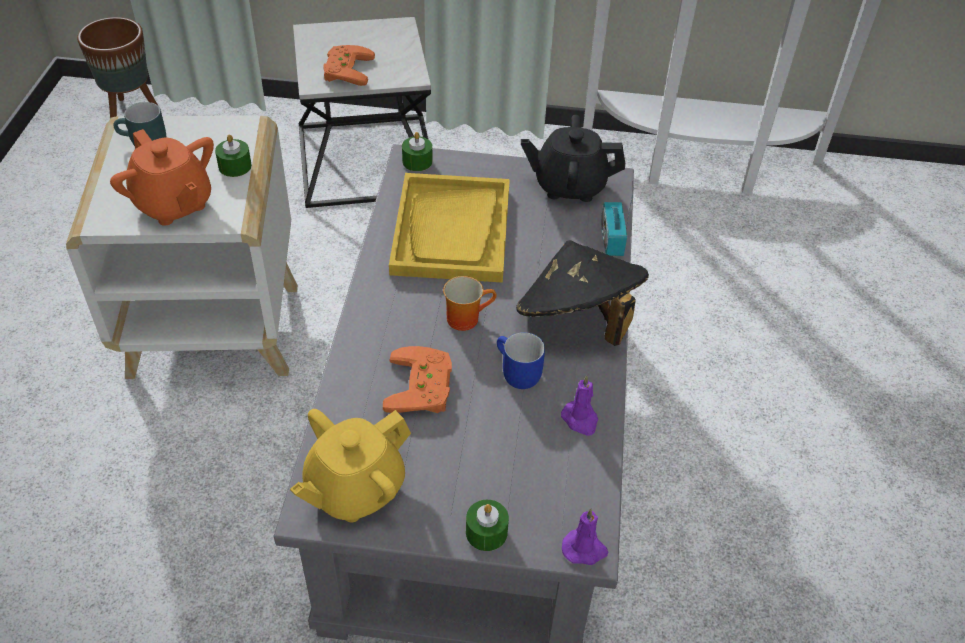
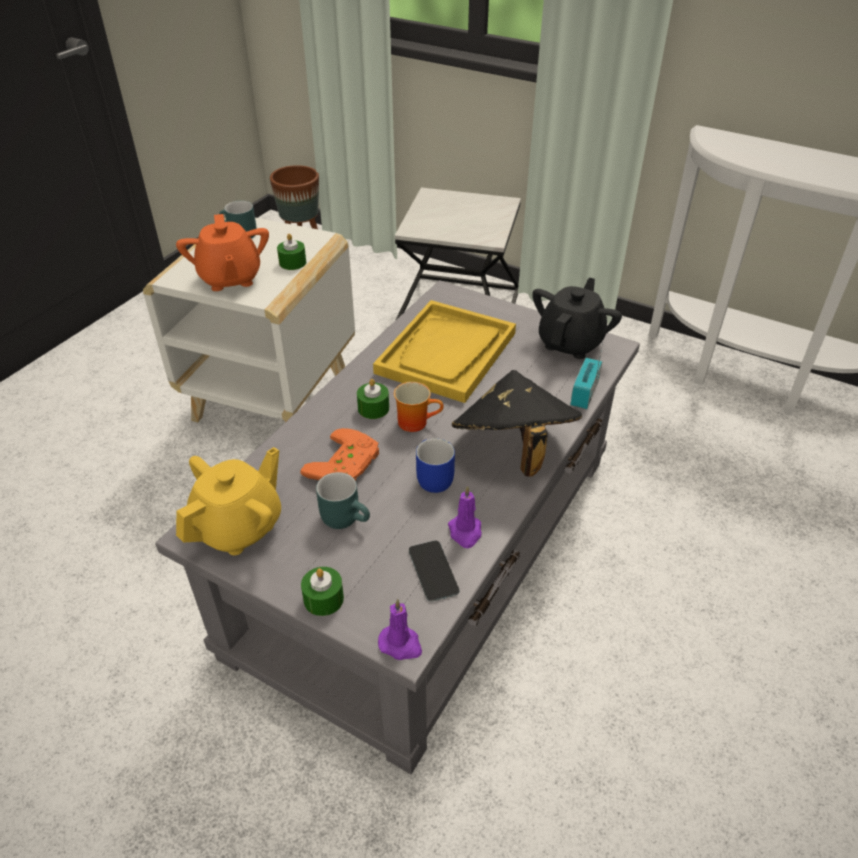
camera: 25 degrees right, 5 degrees down
(345, 69) = (441, 224): orange game controller -> none
(354, 489) = (239, 527): yellow teapot -> yellow teapot turned 150 degrees clockwise
(417, 161) = (450, 296): green candle -> green candle (373, 408)
(457, 442) = (346, 517): none -> turquoise mug
(569, 185) = (571, 342): black teapot -> black teapot turned 90 degrees clockwise
(573, 468) = (433, 571): none -> phone

